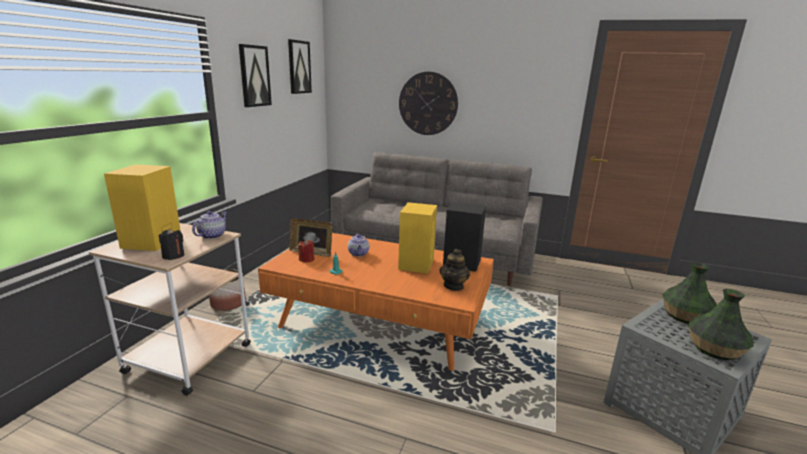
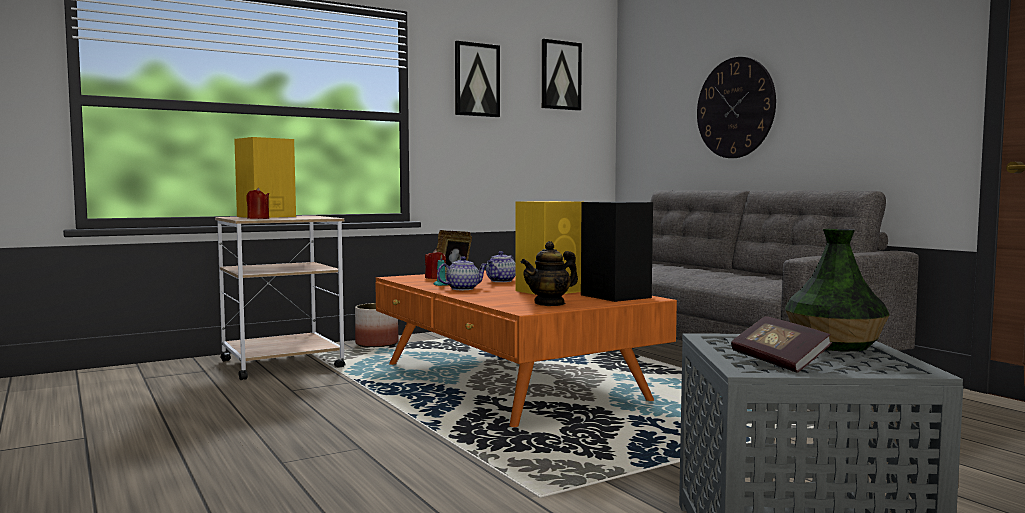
camera: 40 degrees right, 15 degrees down
(173, 256) = (258, 218): black candle -> red candle
(212, 235) = (318, 217): teapot -> teapot (463, 289)
(714, 349) = (779, 362): vase -> book

